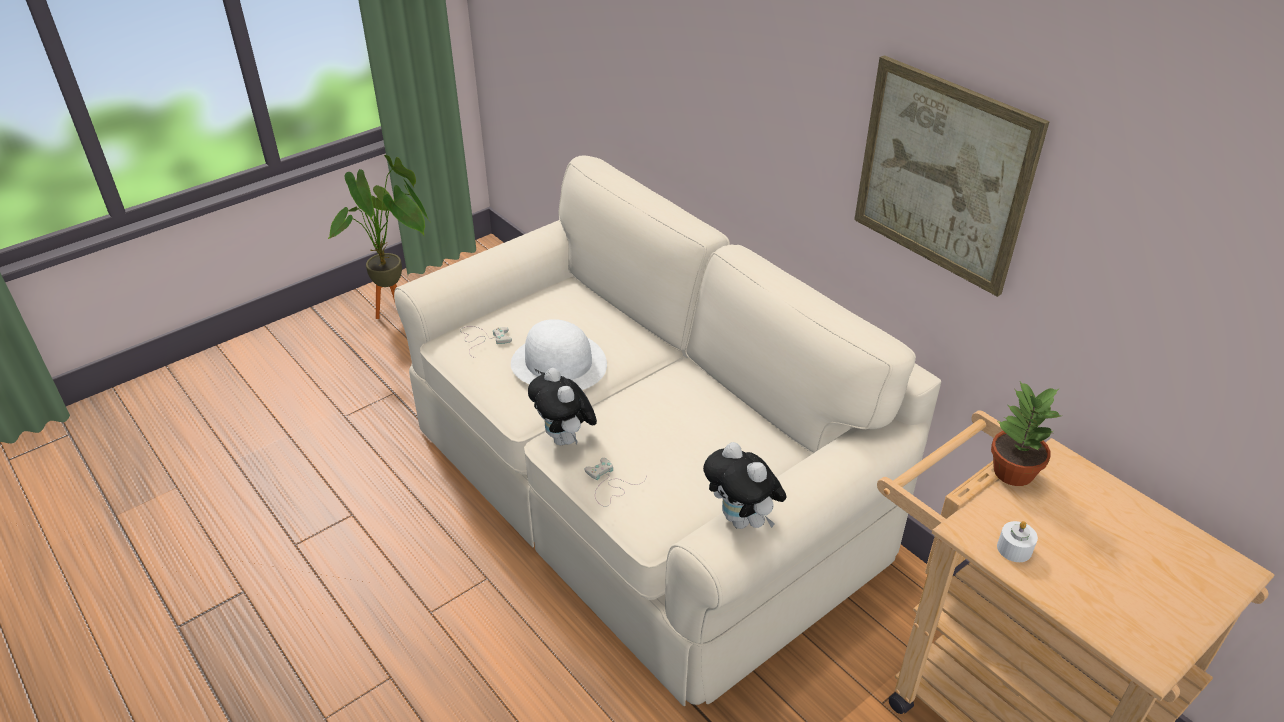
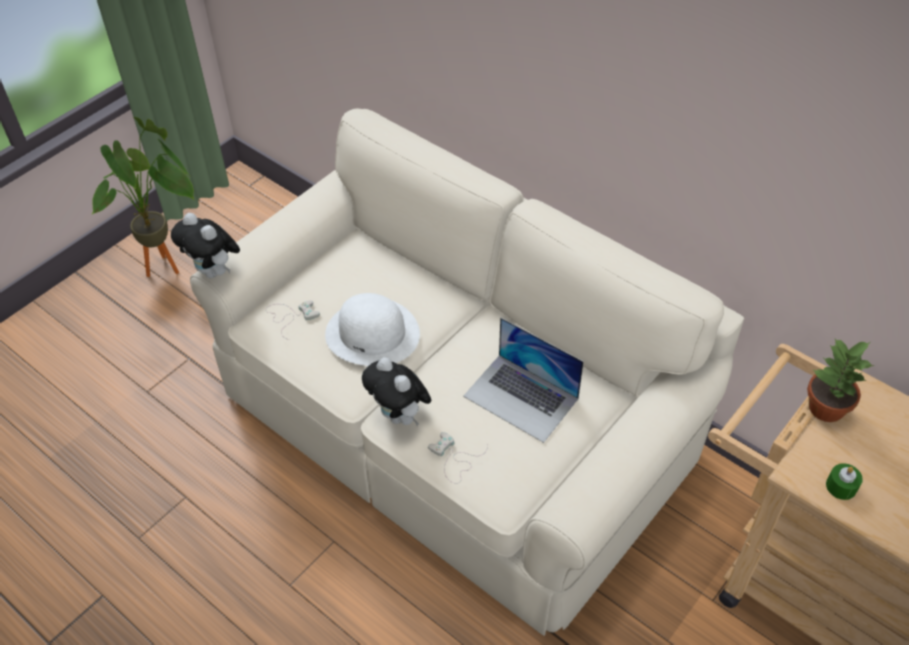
camera: 10 degrees left, 10 degrees up
(694, 439) = (521, 397): none -> laptop
(742, 520) = (592, 486): plush toy -> plush toy (214, 272)
(943, 175) = (743, 143): picture -> none
(1014, 549) = (841, 486): white candle -> green candle

